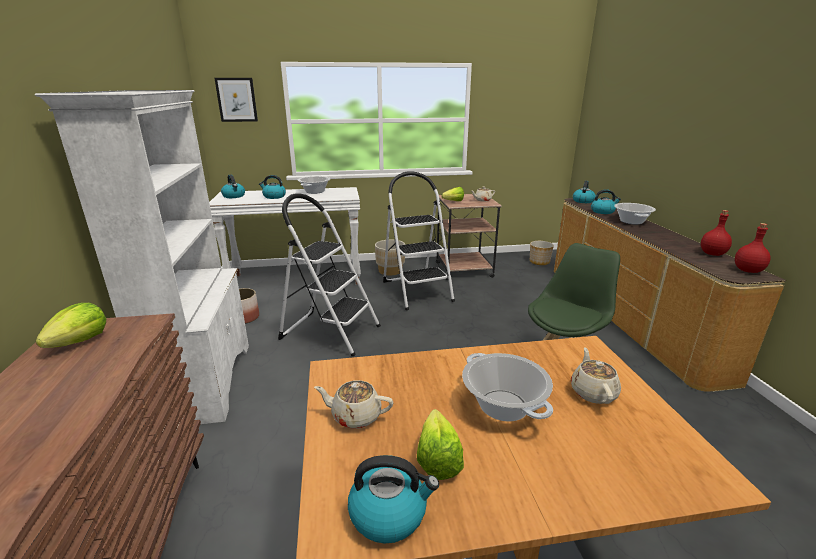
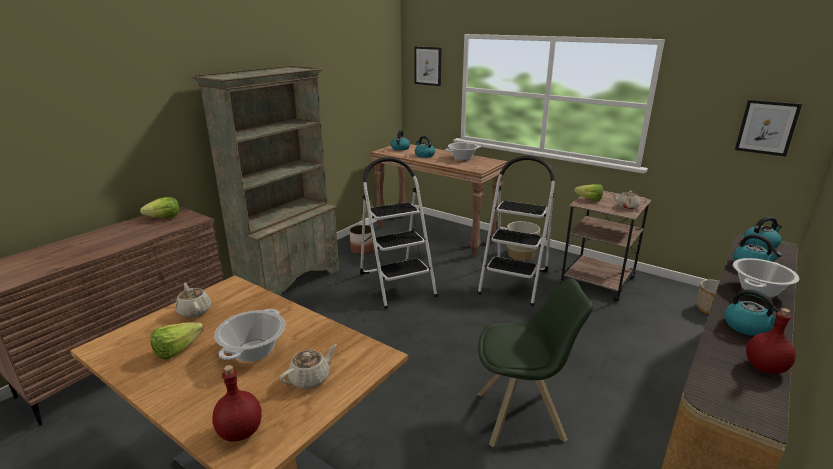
camera: 45 degrees right, 0 degrees up
(205, 381) = (289, 280): white bookcase -> green bookcase
(297, 279) = (436, 234): white console table -> brown console table
(389, 513) = (124, 354): kettle -> kettle (747, 326)
(543, 125) = (767, 127): none -> picture
(747, 270) = (755, 405): red bottle -> red bottle (240, 431)

